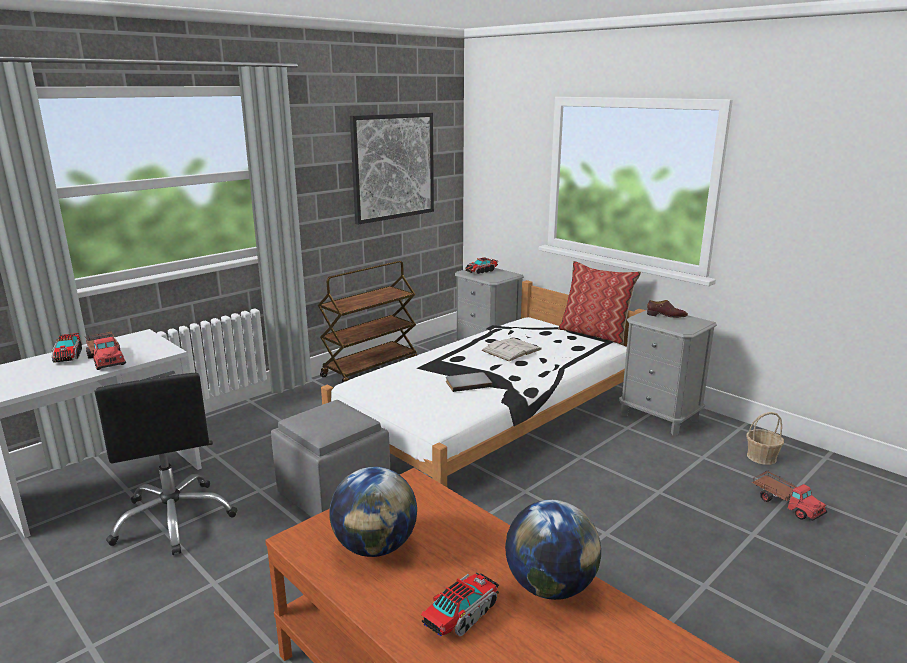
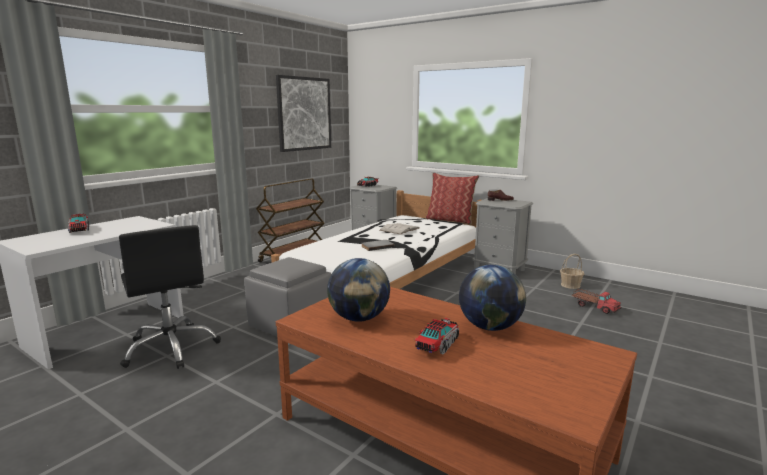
camera: 10 degrees left, 5 degrees down
(107, 359) = (113, 230): toy truck -> none

